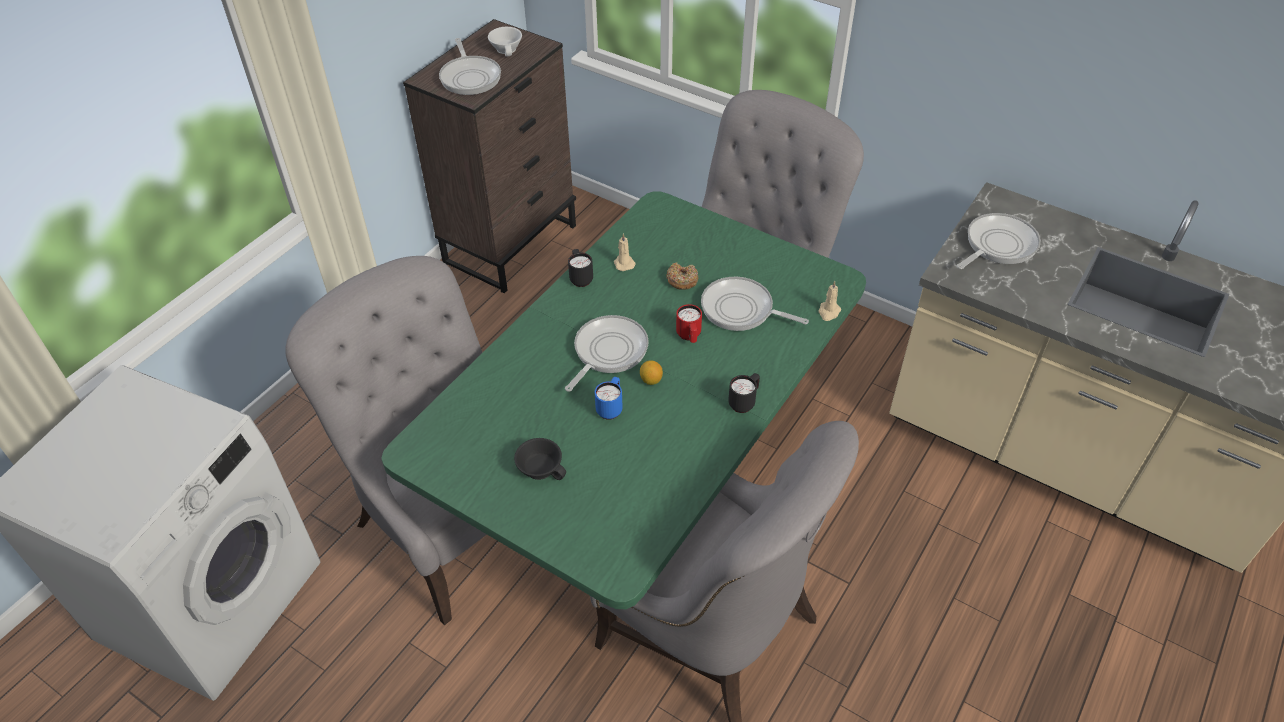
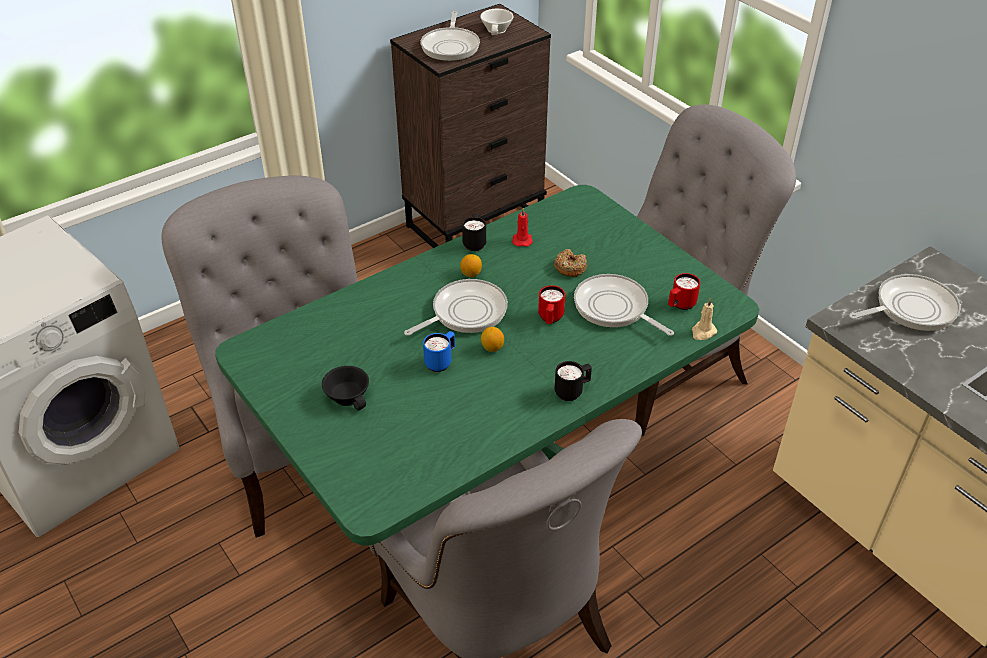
camera: 20 degrees right, 5 degrees down
(593, 311) = (471, 274): none -> lemon
(623, 263) = (522, 240): beige candle -> red candle
(797, 291) = (680, 305): none -> red mug

